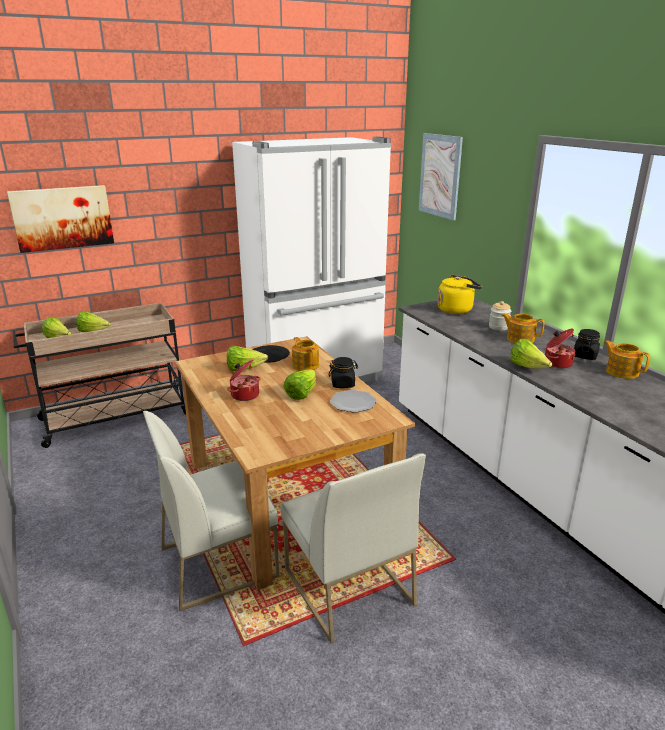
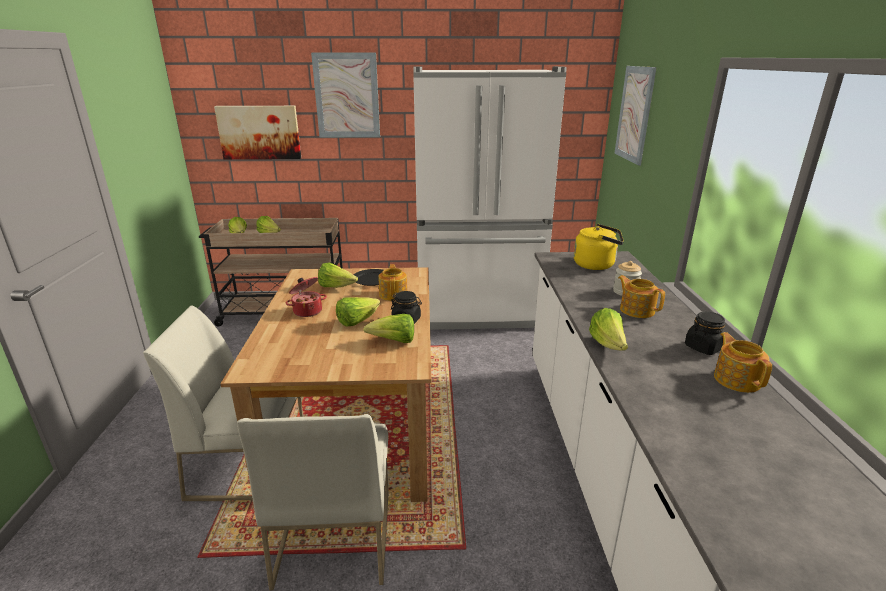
camera: 25 degrees right, 0 degrees up
(161, 171) = (347, 96): none -> picture
(353, 402) = (394, 341): plate -> lettuce
(557, 363) = (654, 348): cooking pot -> none

